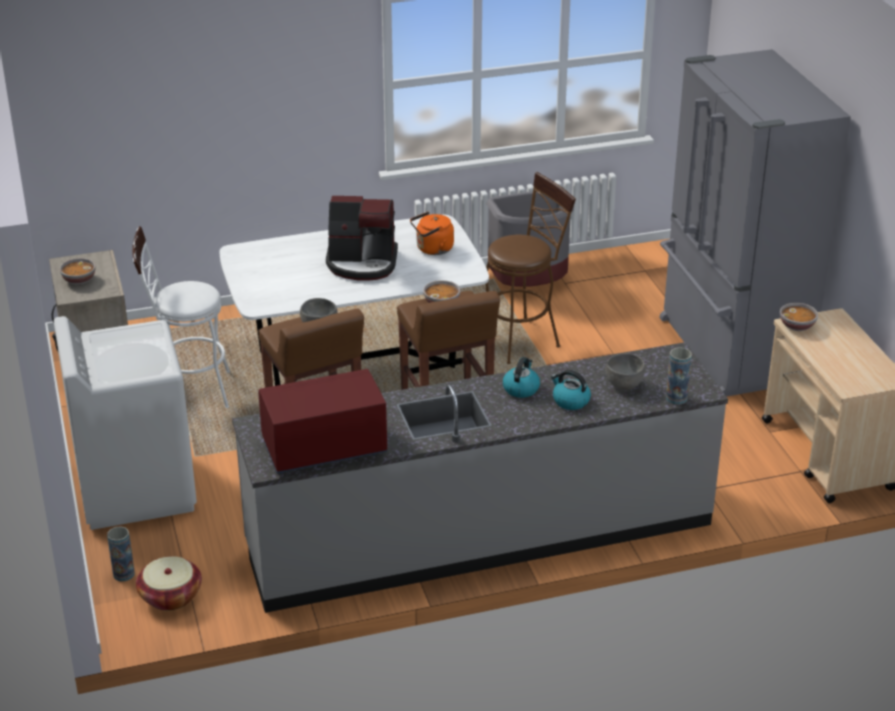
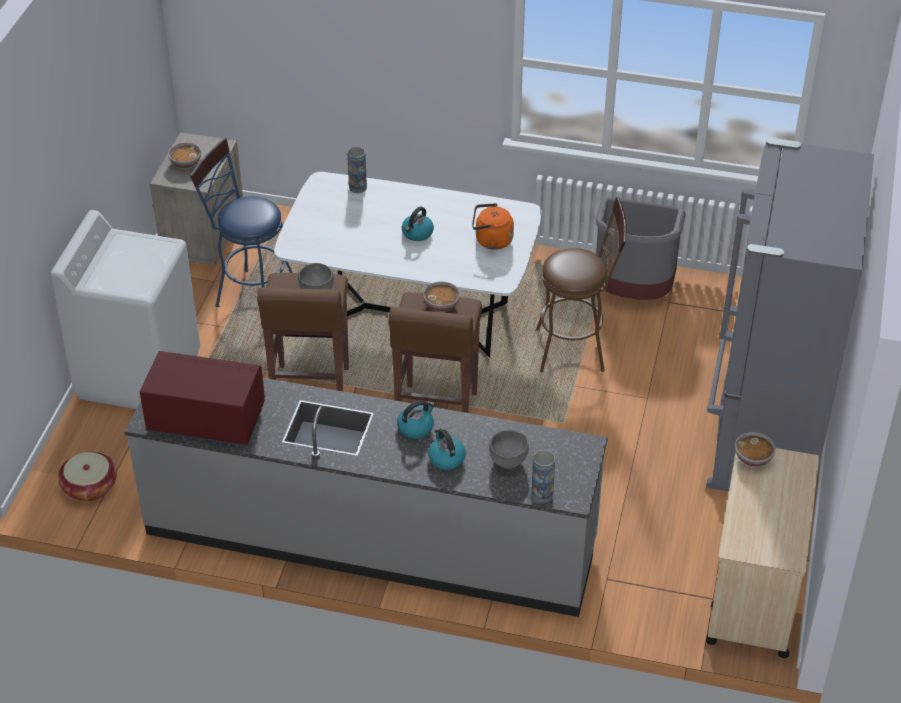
camera: 30 degrees right, 10 degrees up
(124, 574) = (72, 451): vase -> vase (358, 187)
(188, 392) = (250, 294): white stool -> blue stool
(362, 263) = (417, 233): coffee machine -> kettle

